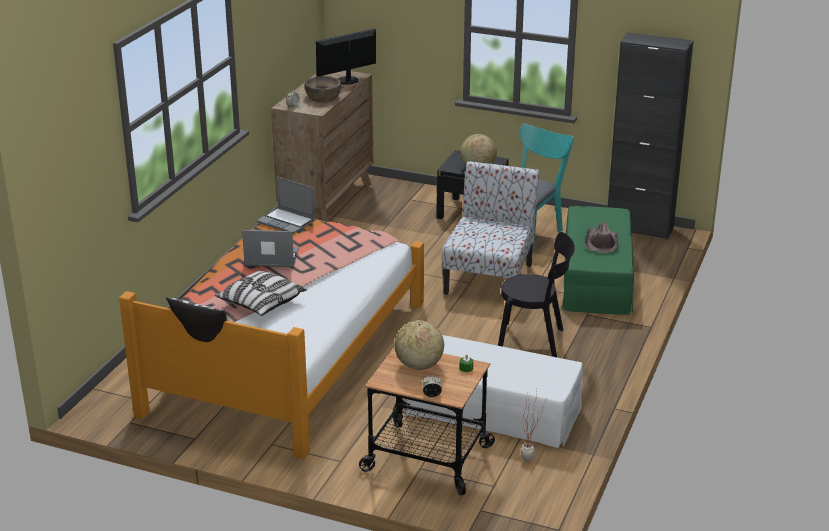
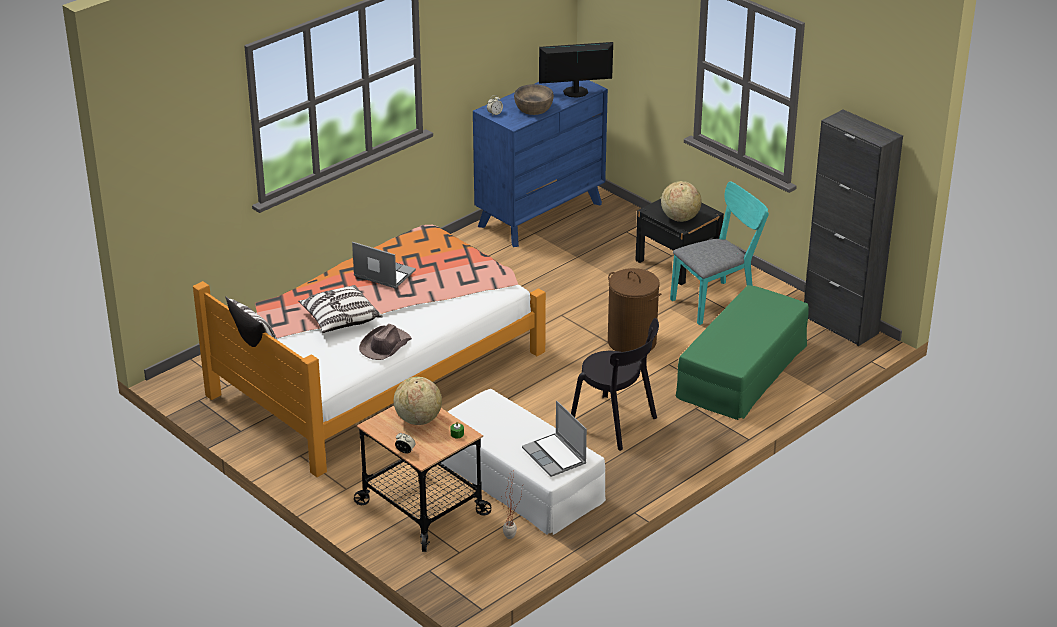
camera: 25 degrees right, 5 degrees up
(287, 222) = (430, 238): laptop -> laptop (555, 456)
(326, 202) = (540, 214): brown dresser -> blue dresser
(489, 278) = (632, 342): chair -> brown laundry basket
(601, 242) = (740, 335): brown hat -> brown hat (385, 345)

